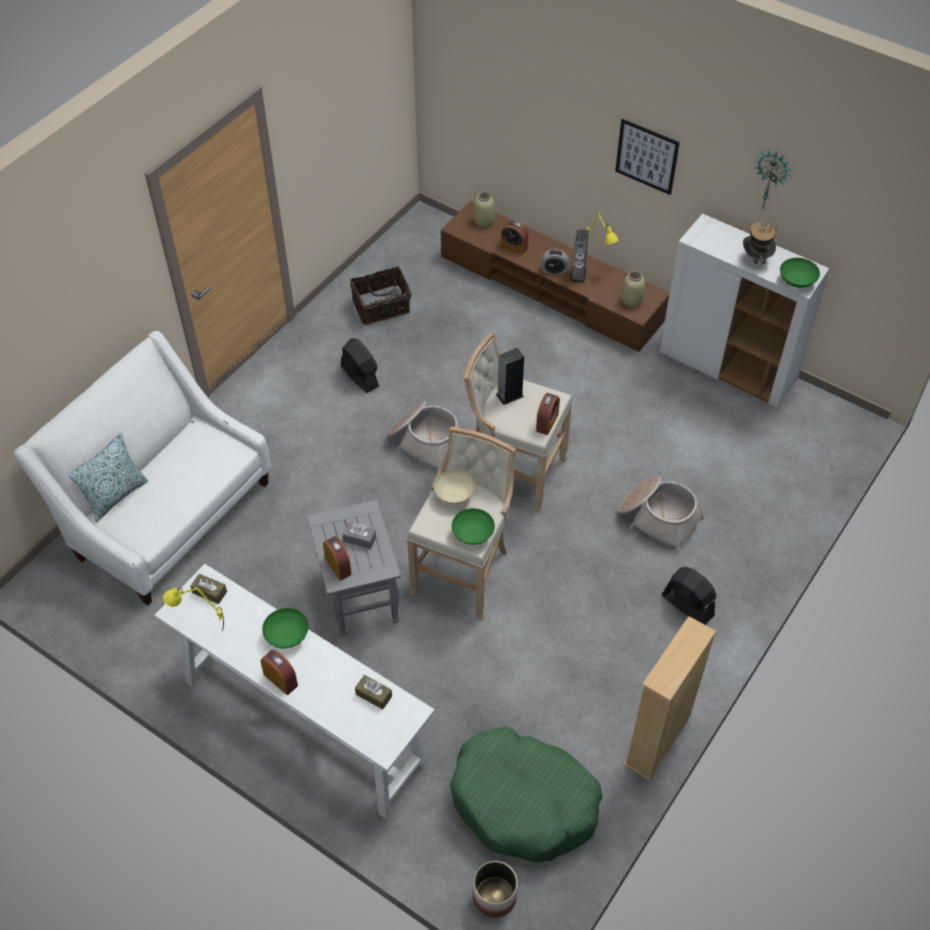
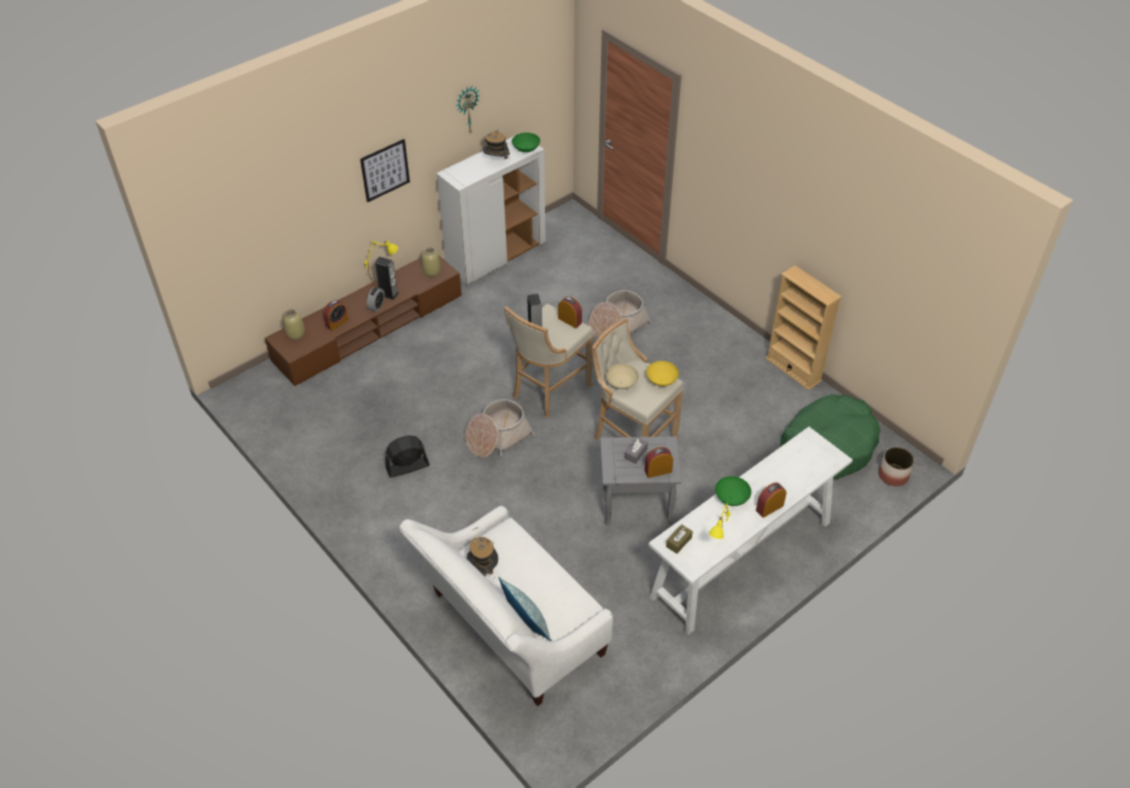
camera: 75 degrees left, 5 degrees down
(181, 444) = (483, 568): none -> hat
(374, 695) = (792, 456): brown tissue box -> none
(382, 307) = (333, 438): basket -> none
(472, 534) = (661, 381): green bowl -> yellow bowl
(687, 605) = (694, 329): black fan -> none

